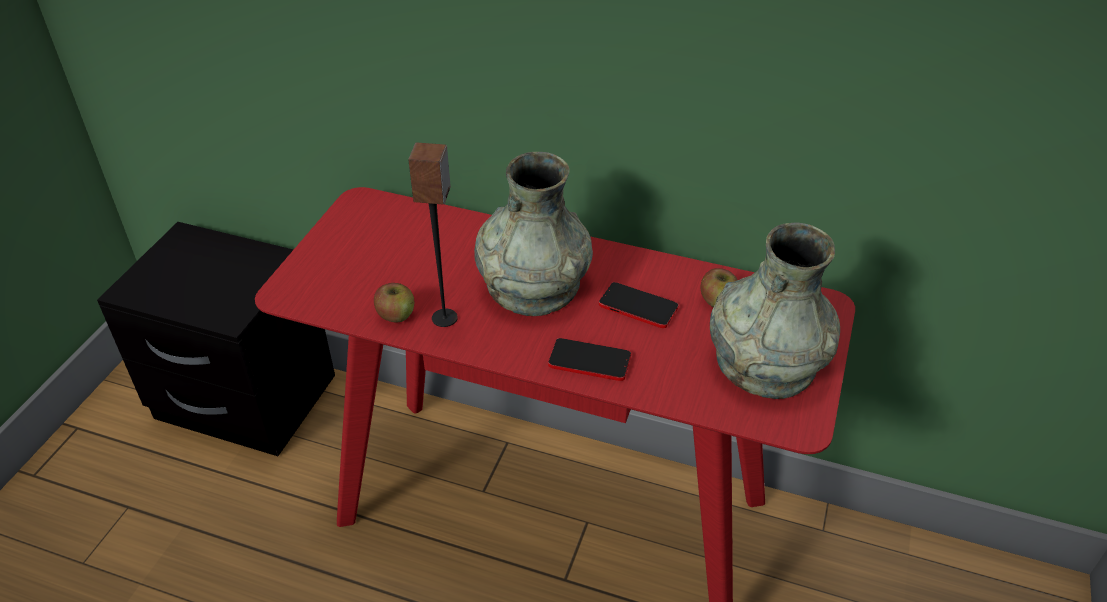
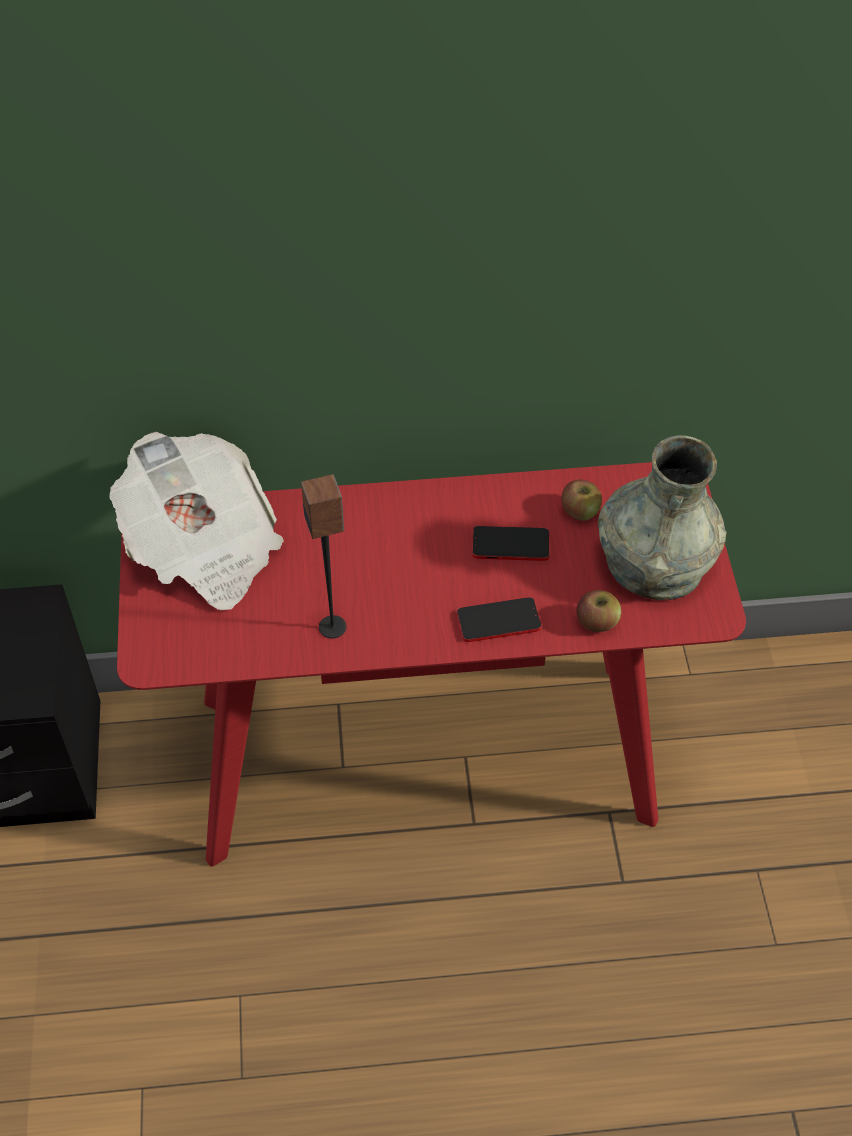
camera: 25 degrees left, 10 degrees up
(385, 230) = (203, 547): none -> newspaper
(396, 315) = (281, 641): apple -> apple (597, 622)
(533, 284) = (396, 556): grey vase -> none

